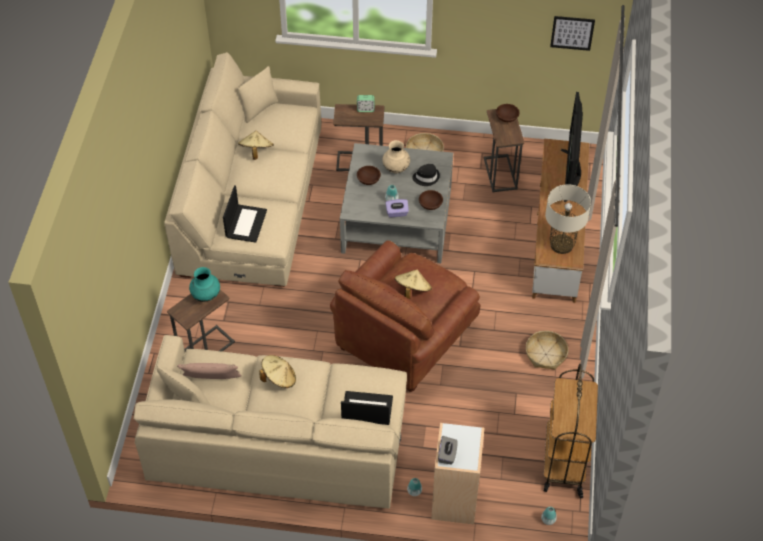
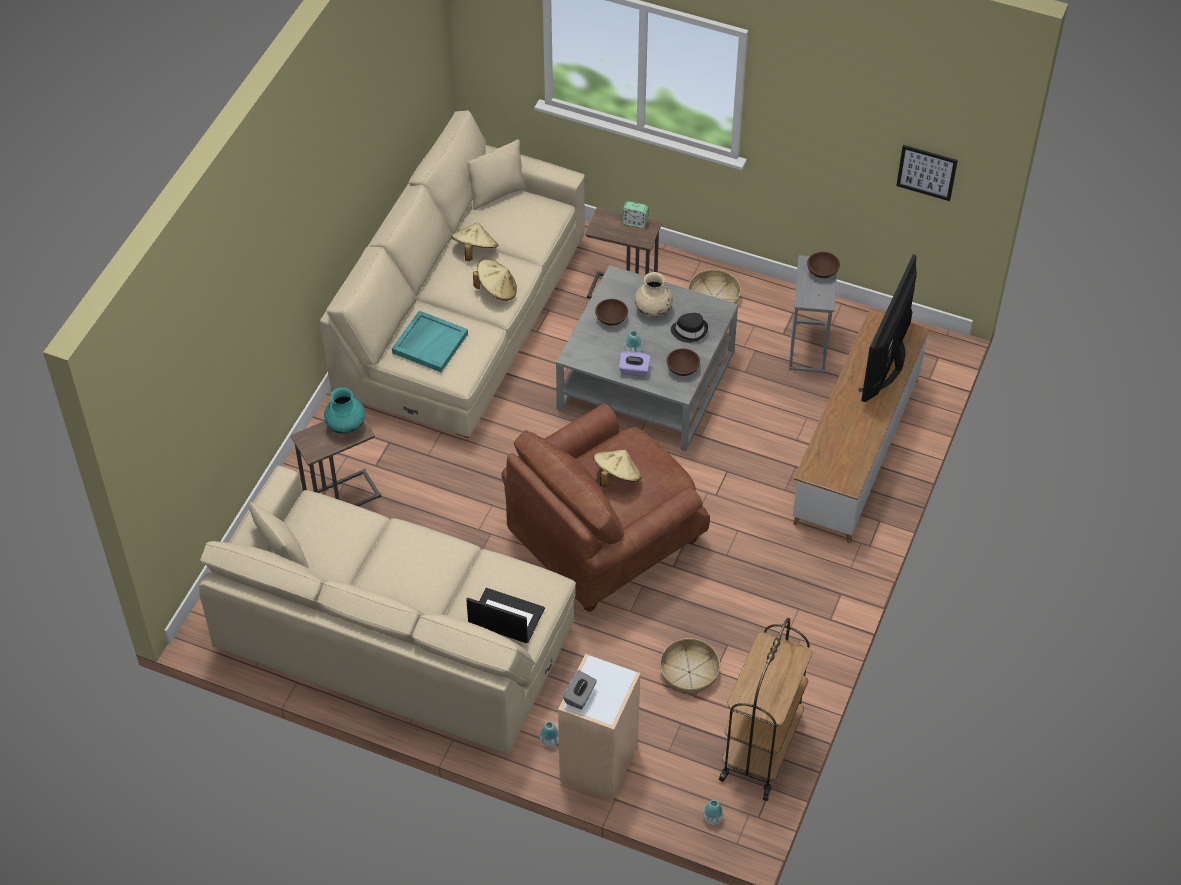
camera: 15 degrees right, 0 degrees up
(211, 380) = (321, 536): beige pillow -> none
(246, 223) = (430, 343): laptop -> turquoise tray
(279, 378) = (406, 553): beige hat -> beige hat (497, 290)
(500, 174) = (808, 347): brown side table -> grey side table
(546, 354) = (785, 602): basket -> basket (689, 672)
(561, 245) = (840, 459): table lamp -> none

